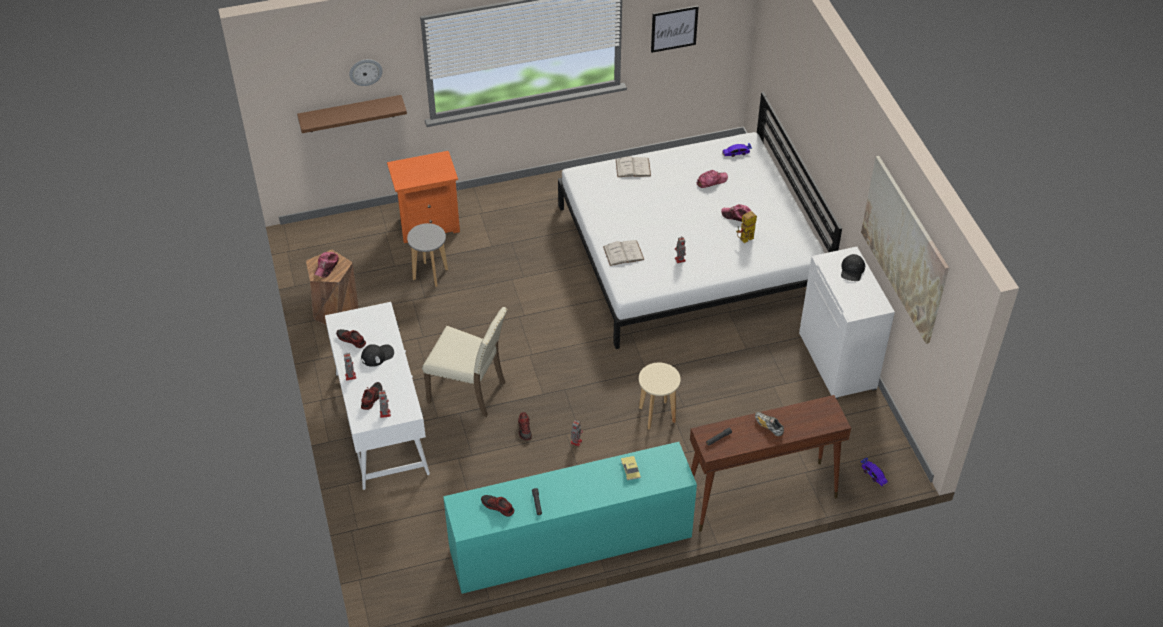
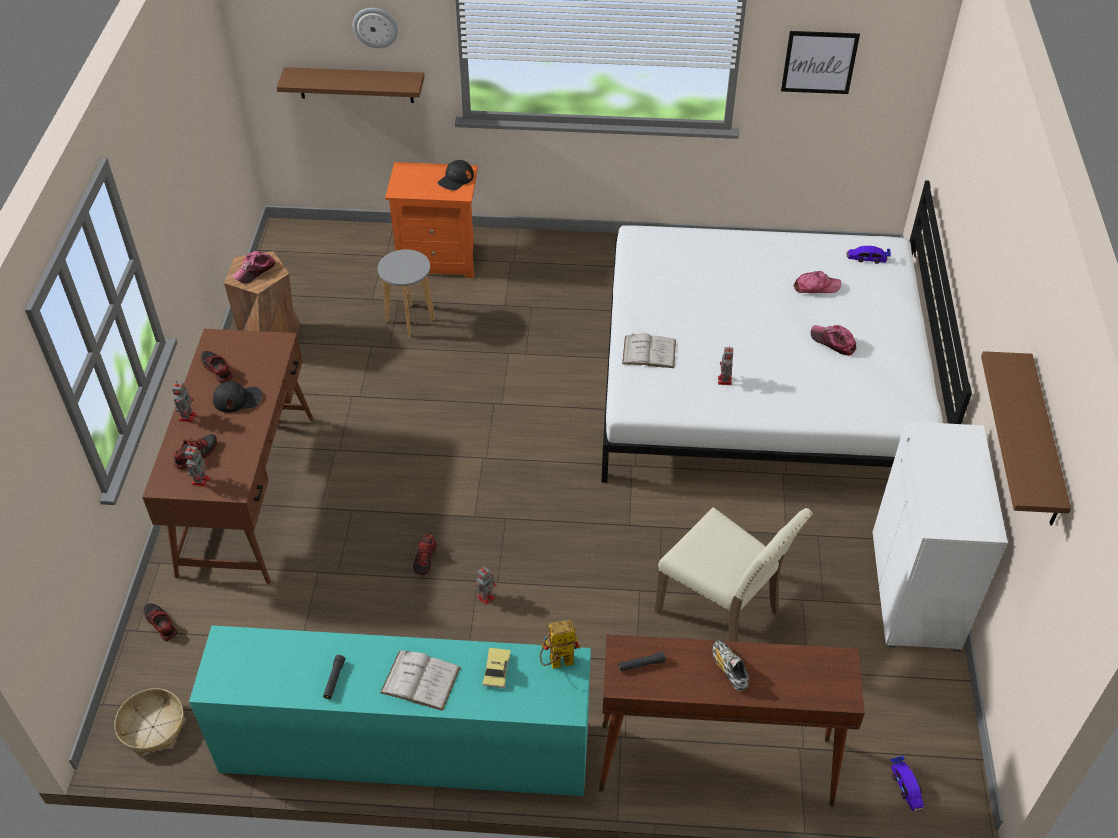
camera: 20 degrees right, 0 degrees up
(382, 422) = (248, 493): white desk -> brown desk
(403, 581) = (152, 727): none -> basket
(469, 391) = (379, 484): beige chair -> beige chair (721, 612)
(497, 507) = (276, 667): shoe -> shoe (160, 624)
(633, 168) = (715, 244): white book -> white book (420, 680)
(657, 415) = (616, 593): beige stool -> none
(745, 240) = (829, 378): toy robot -> toy robot (556, 663)
(852, 270) = (962, 459): black cap -> black cap (456, 179)
(904, 248) = (1043, 443): picture -> brown shelf

